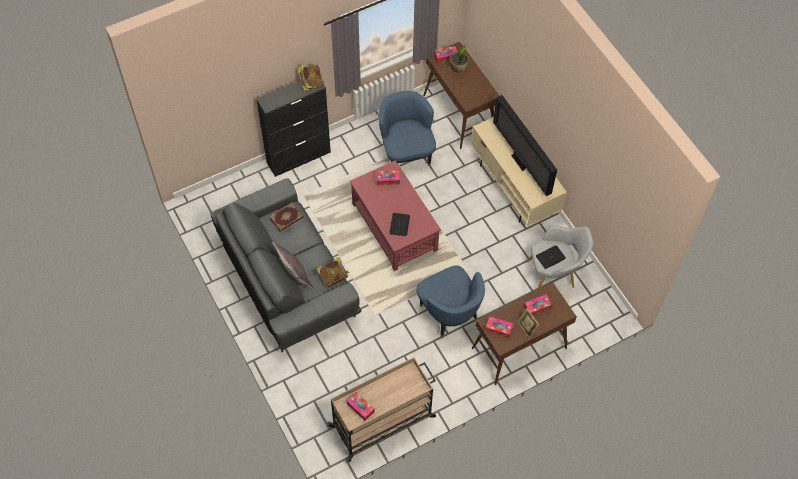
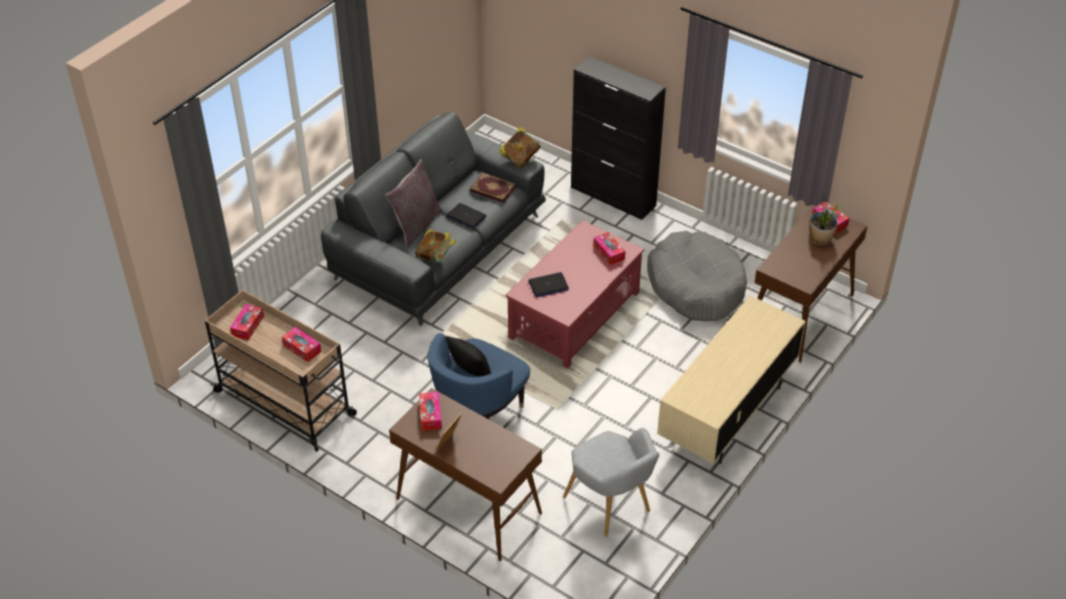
camera: 65 degrees right, 15 degrees down
(311, 83) = (646, 88): book -> book (520, 158)
(406, 152) = (696, 286): blue armchair -> grey dog bed
(446, 297) = (470, 370): none -> black pillow
(520, 163) = (727, 363): television -> none
(537, 307) = (489, 445): tissue box -> tissue box (302, 348)
(550, 257) = (602, 455): laptop -> laptop (466, 216)

